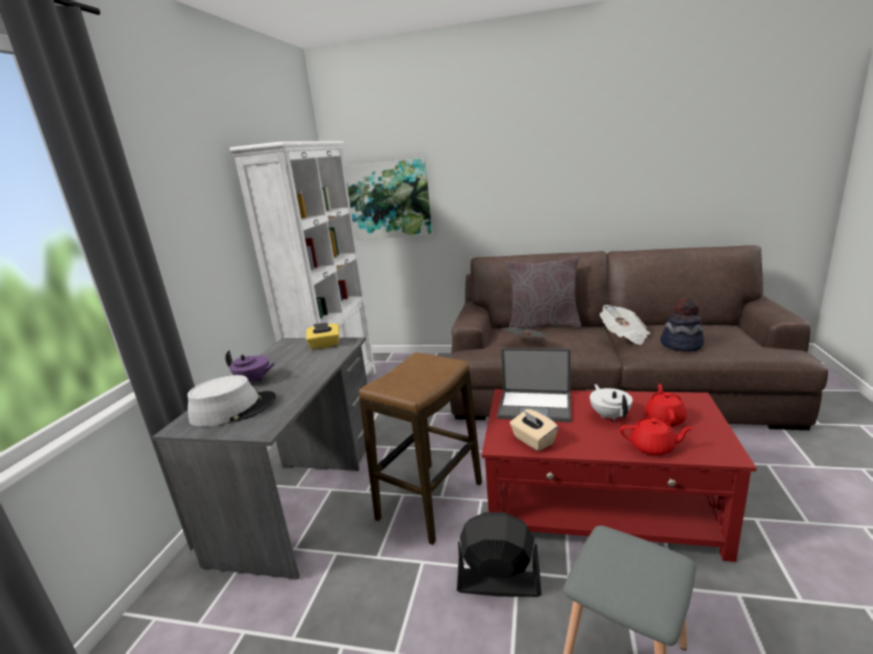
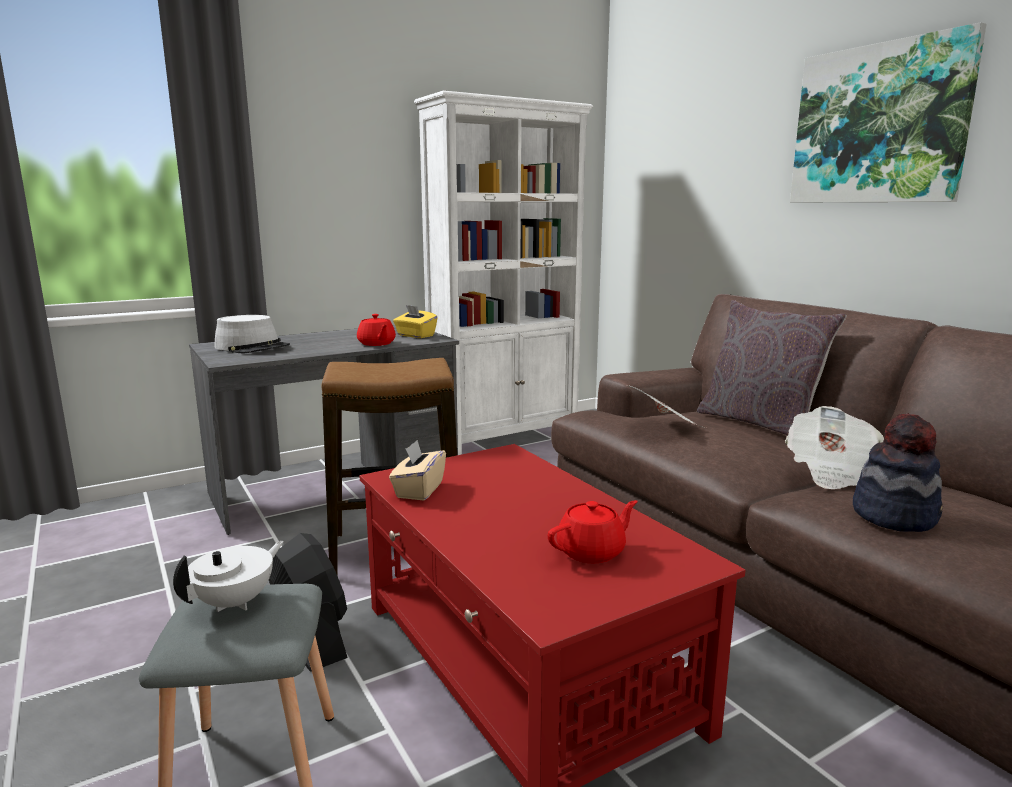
camera: 45 degrees right, 5 degrees down
(254, 380) = (310, 338): purple teapot -> none
(387, 200) = (659, 196): picture -> picture (878, 124)
(536, 405) = (505, 471): laptop -> none
(610, 415) = (545, 515): white teapot -> white teapot (236, 602)
(653, 447) = (496, 559): red teapot -> red teapot (376, 344)

